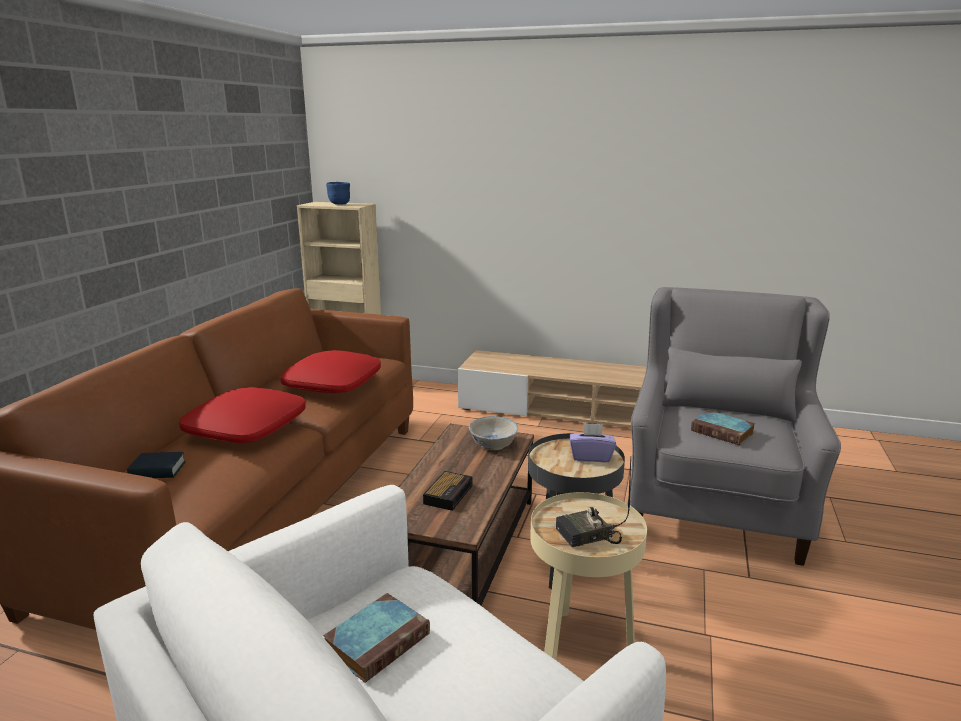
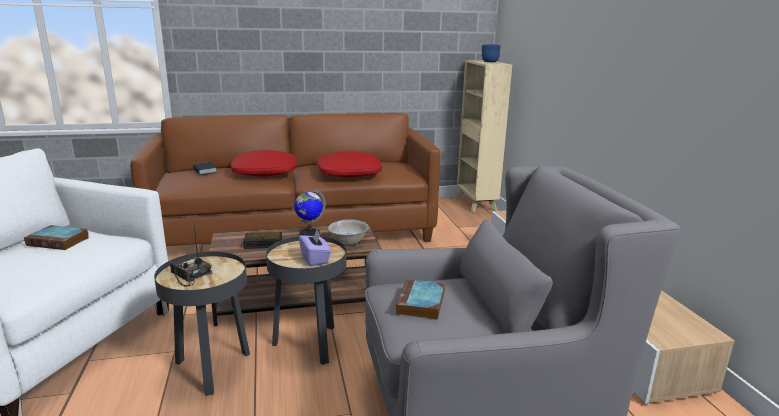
camera: 60 degrees right, 0 degrees up
(449, 461) = (309, 234): none -> globe
(579, 647) = (212, 368): beige side table -> black side table

